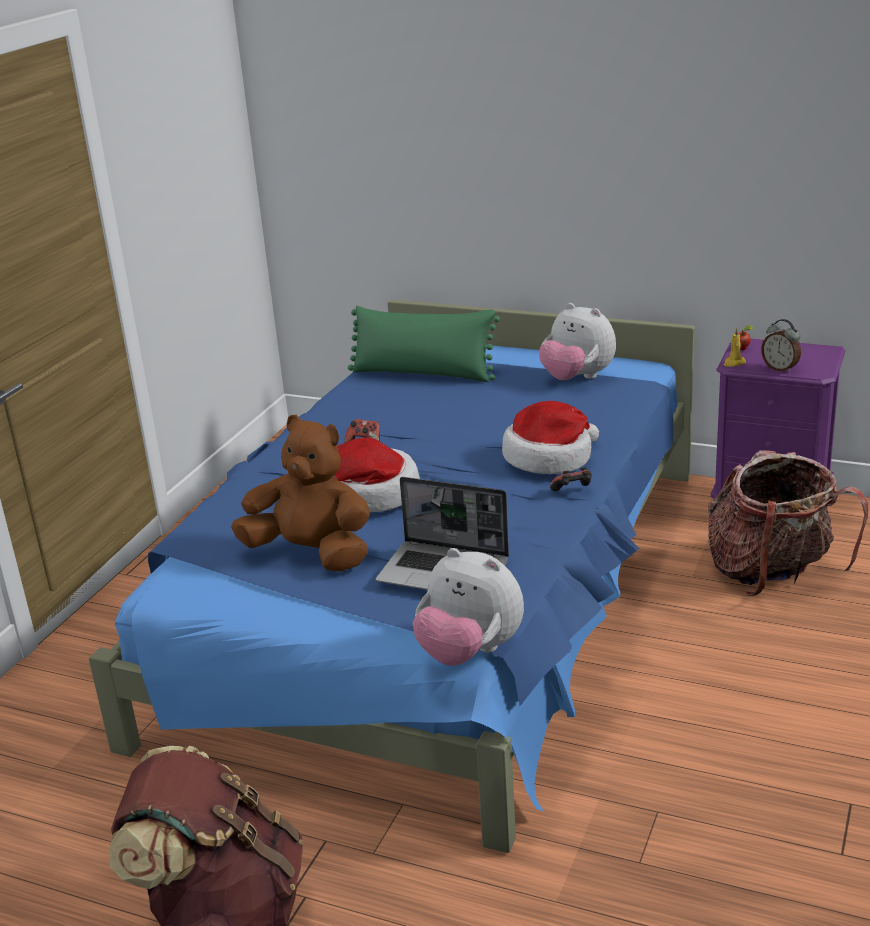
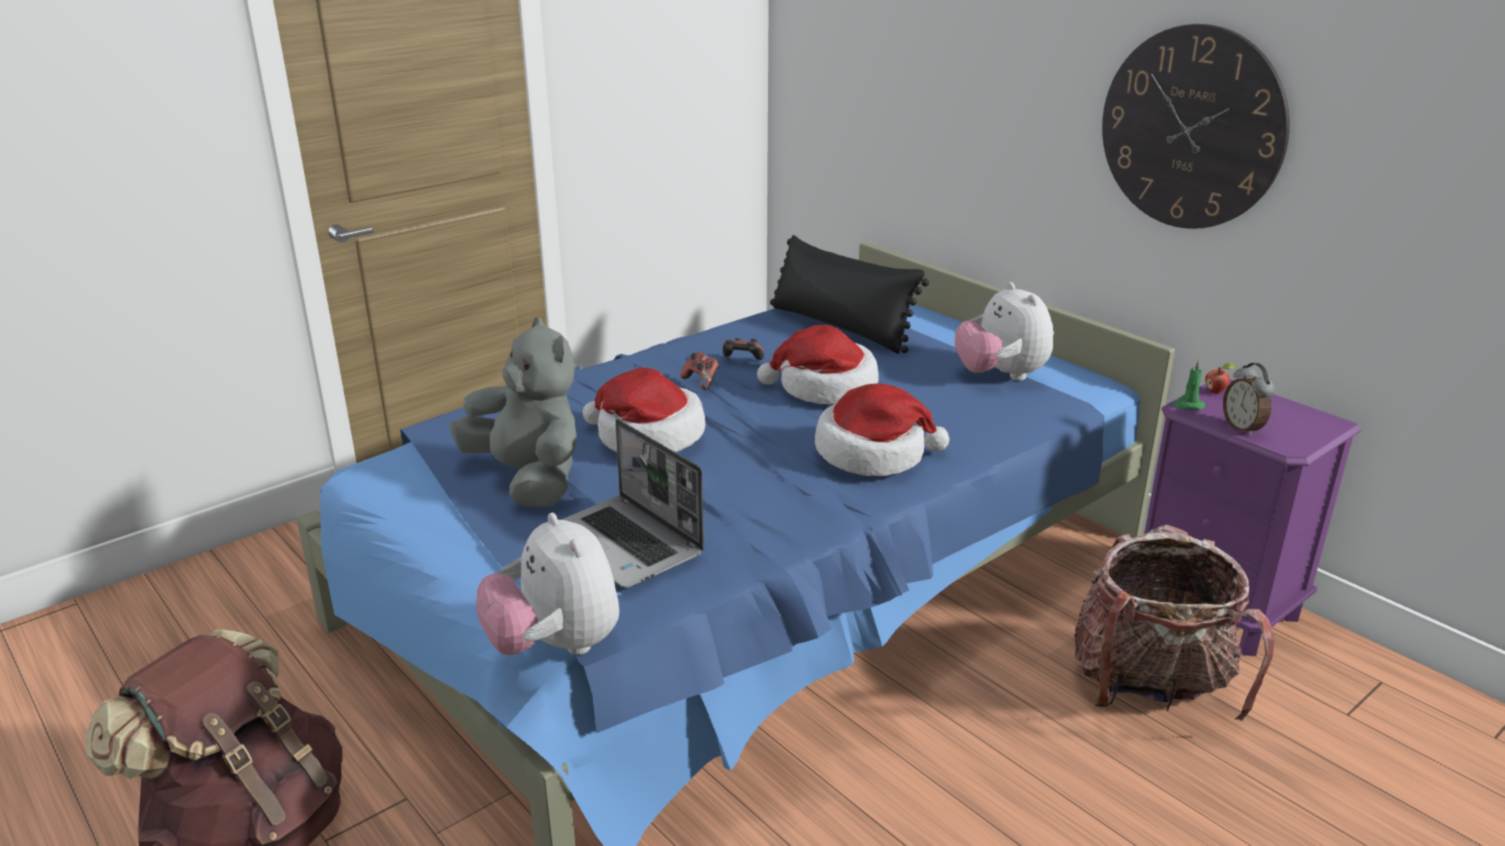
camera: 25 degrees right, 0 degrees up
(311, 554) = (529, 479): brown plush toy -> grey plush toy
(423, 373) = (840, 327): green pillow -> black pillow
(462, 422) = (824, 387): none -> hat
(573, 491) = (858, 500): game controller -> game controller (742, 361)
(678, 159) = (1191, 128): none -> wall clock
(733, 363) = (1187, 405): yellow candle -> green candle

